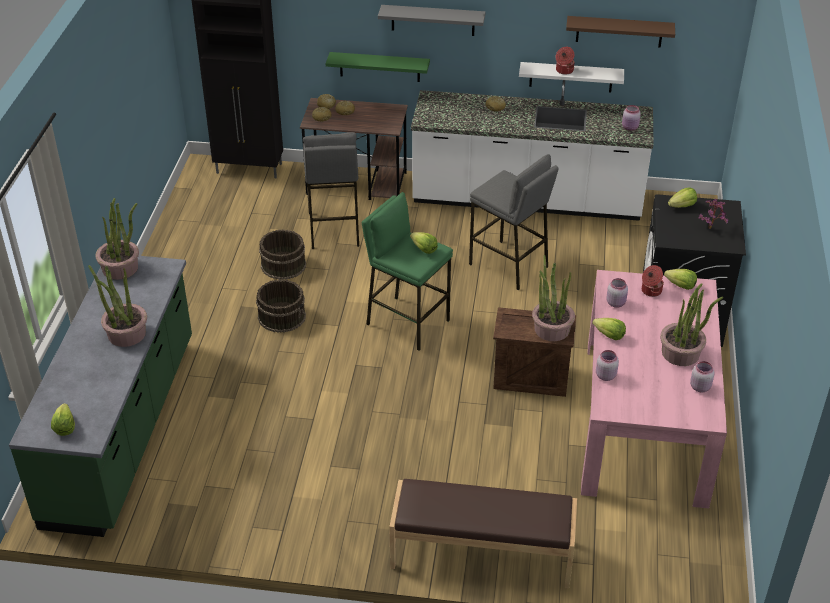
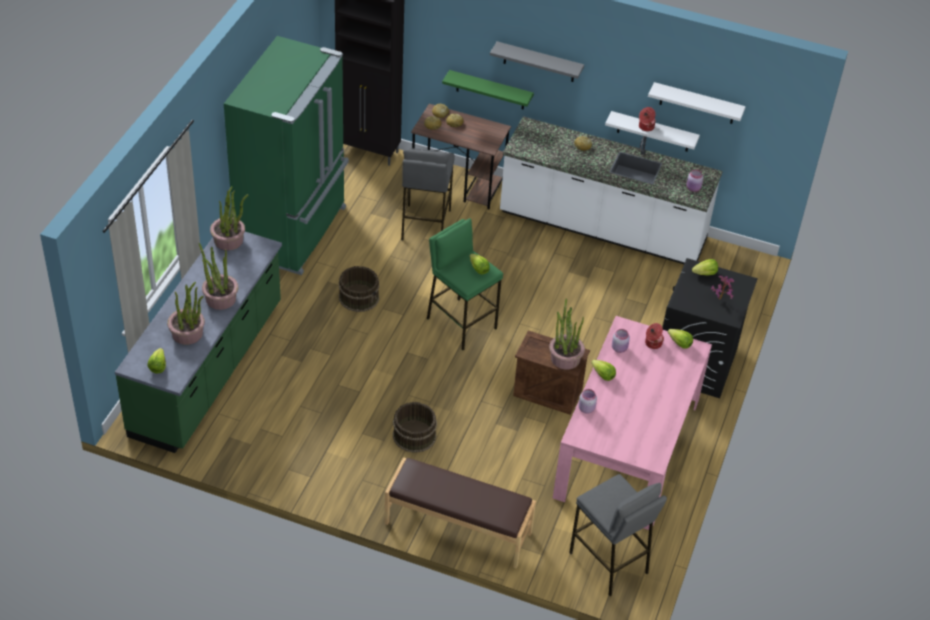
camera: 10 degrees right, 5 degrees up
(187, 261) = (294, 231): none -> green fridge
(283, 265) = (372, 250): brown bucket -> brown bucket (413, 435)
(509, 265) = (564, 288): grey stool -> grey stool (609, 563)
(619, 31) = (697, 103): brown shelf -> white shelf
(681, 353) = (655, 402): potted plant -> potted plant (187, 333)
(700, 386) = (658, 433): pink jar -> none

